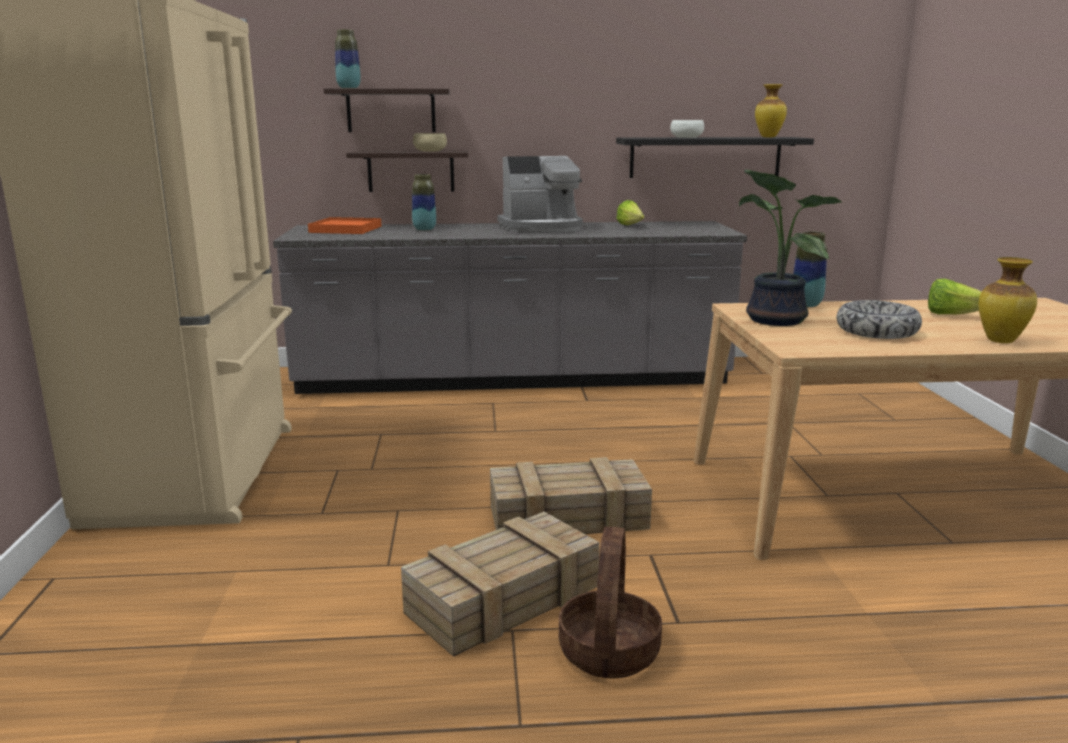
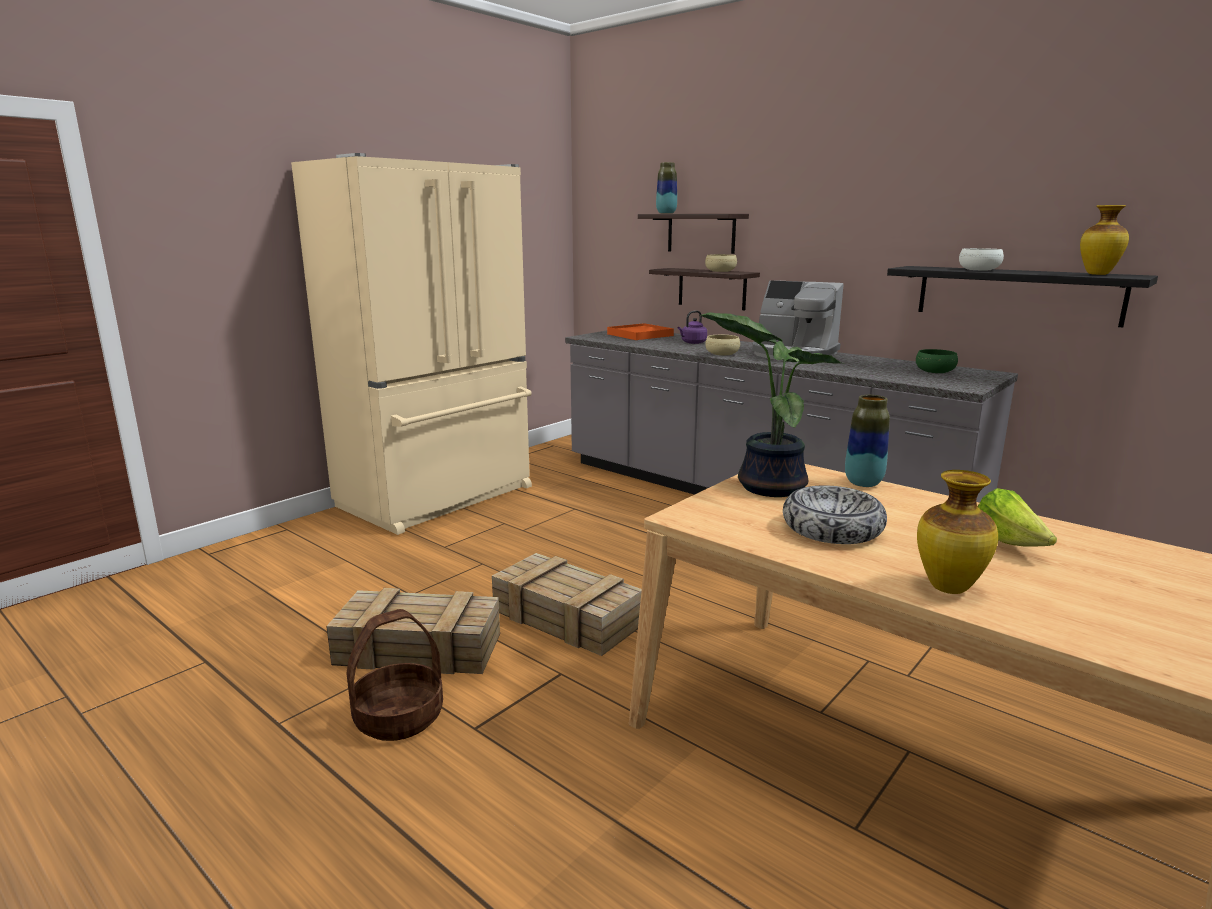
camera: 45 degrees right, 0 degrees up
(424, 229) = (692, 343): vase -> purple kettle
(487, 234) = (722, 354): none -> beige bowl
(631, 226) = (889, 365): lettuce -> none
(671, 226) = (935, 371): none -> green bowl

